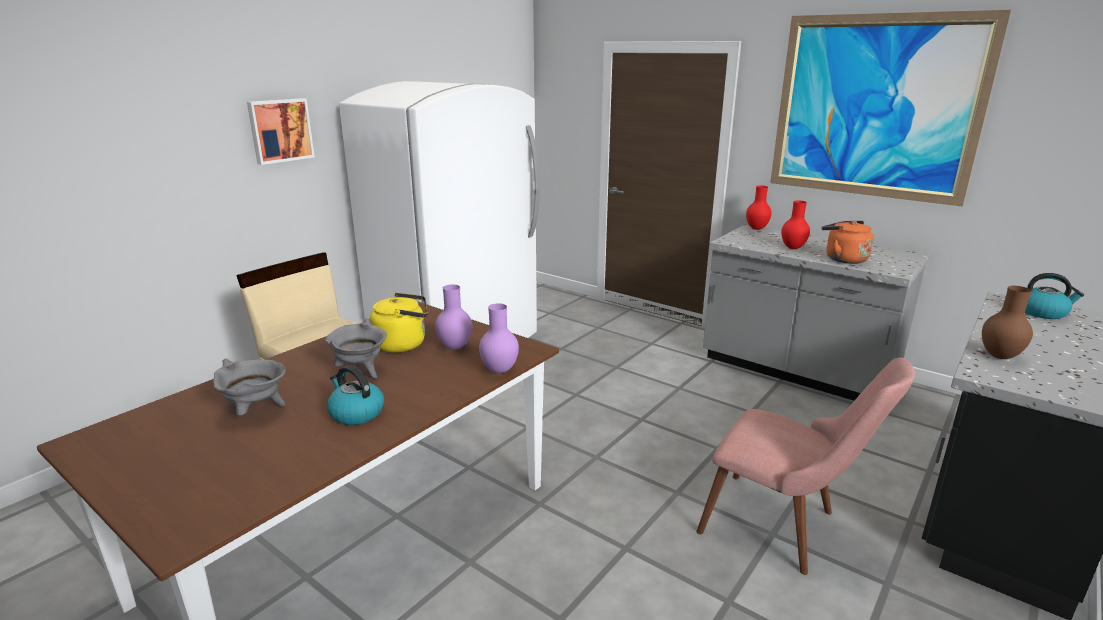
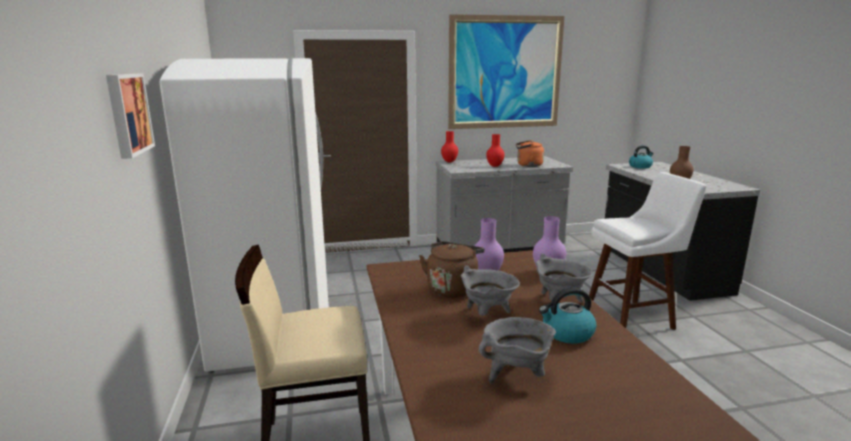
camera: 50 degrees left, 5 degrees down
(403, 344) = (453, 288): yellow kettle -> brown kettle
(427, 393) = (559, 302): none -> grey cooking pot
(785, 528) = (633, 318): pink chair -> white stool

